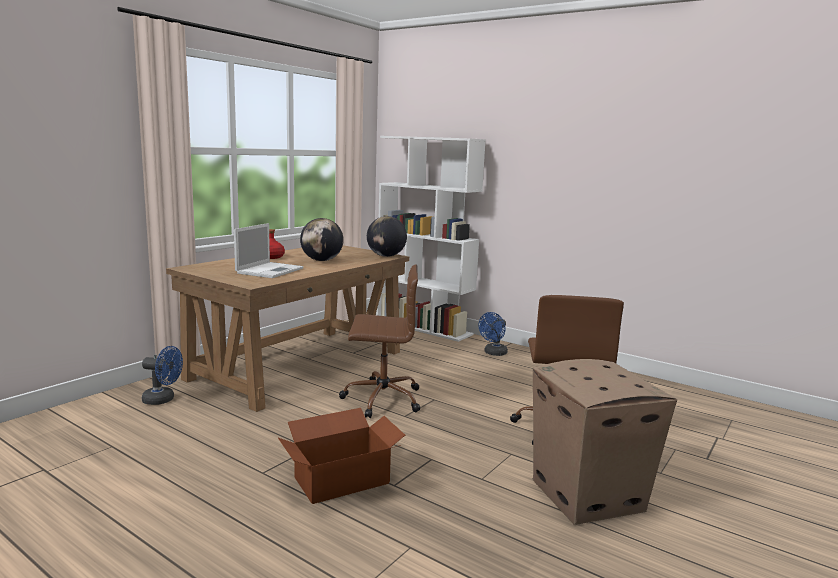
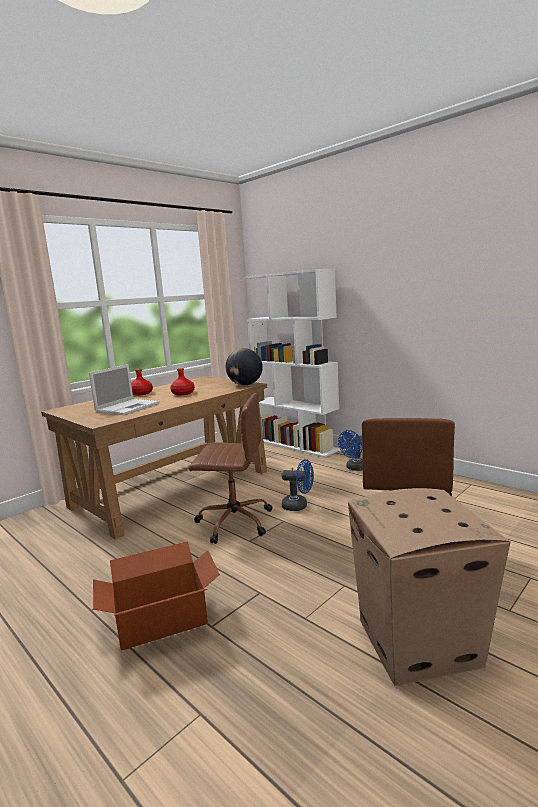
camera: 10 degrees right, 0 degrees up
(163, 400) = (42, 528): blue fan -> blue fan (299, 506)
(321, 260) = (183, 393): globe -> red bottle

